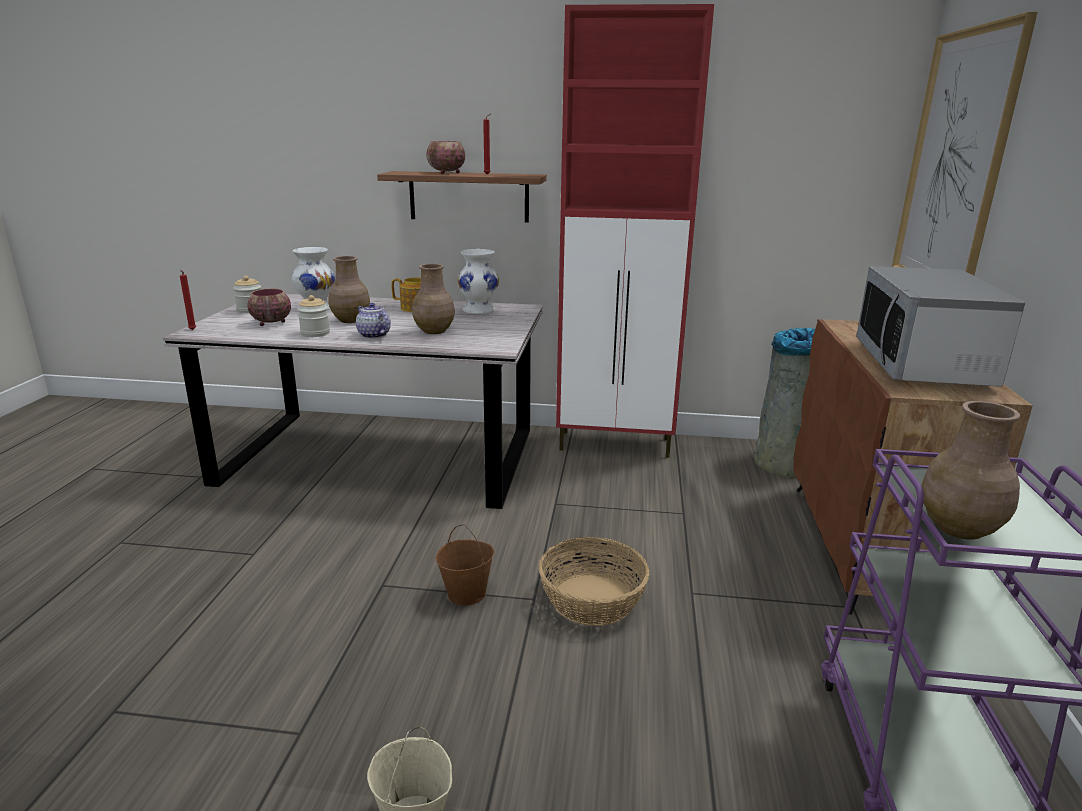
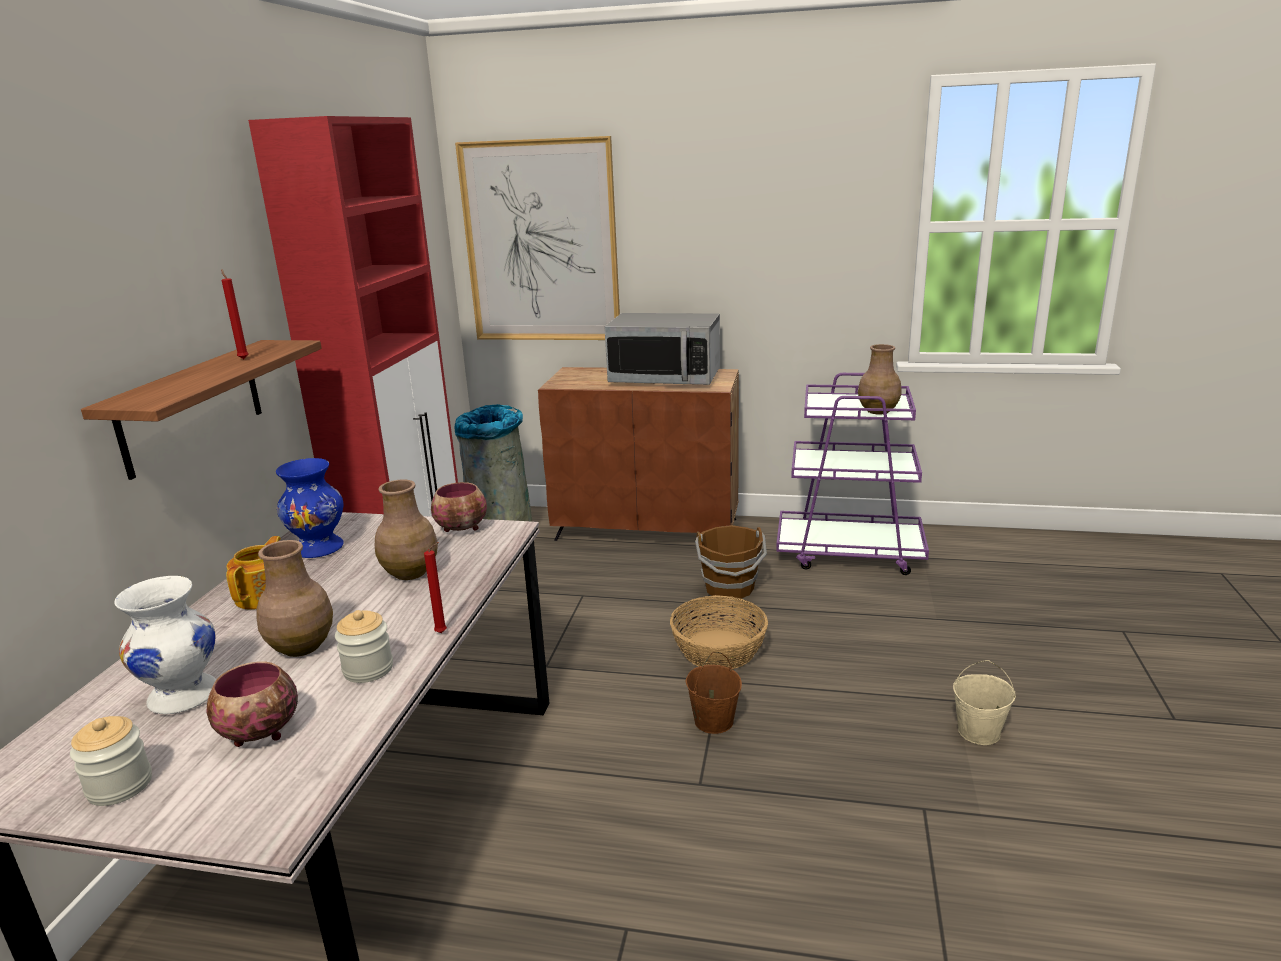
camera: 85 degrees left, 0 degrees up
(192, 330) = (253, 834): red candle -> red candle (443, 633)
(373, 335) = (407, 616): teapot -> none
(446, 173) = (188, 377): bowl -> bowl (463, 528)
(478, 310) = (318, 549): white vase -> blue vase
(735, 611) = (730, 588): none -> brown bucket

